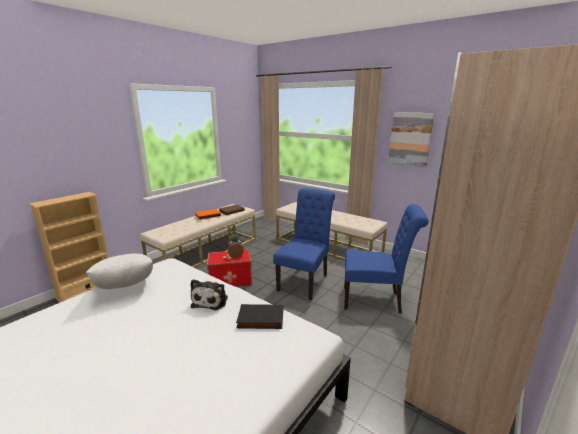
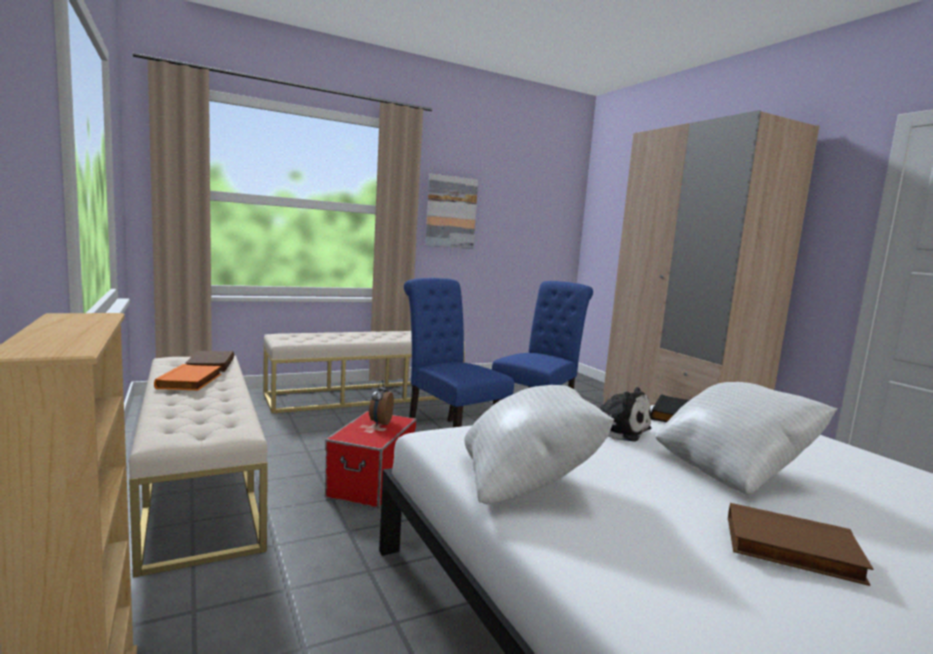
camera: 65 degrees left, 10 degrees down
(61, 358) = (791, 550): none -> brown book
(162, 343) = (732, 471): none -> white pillow

